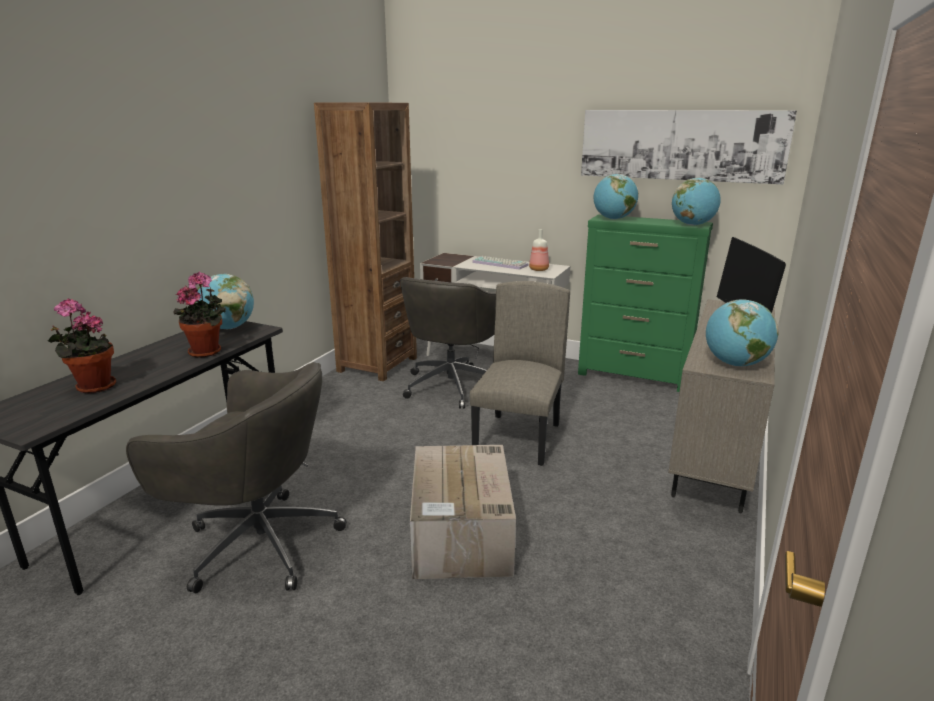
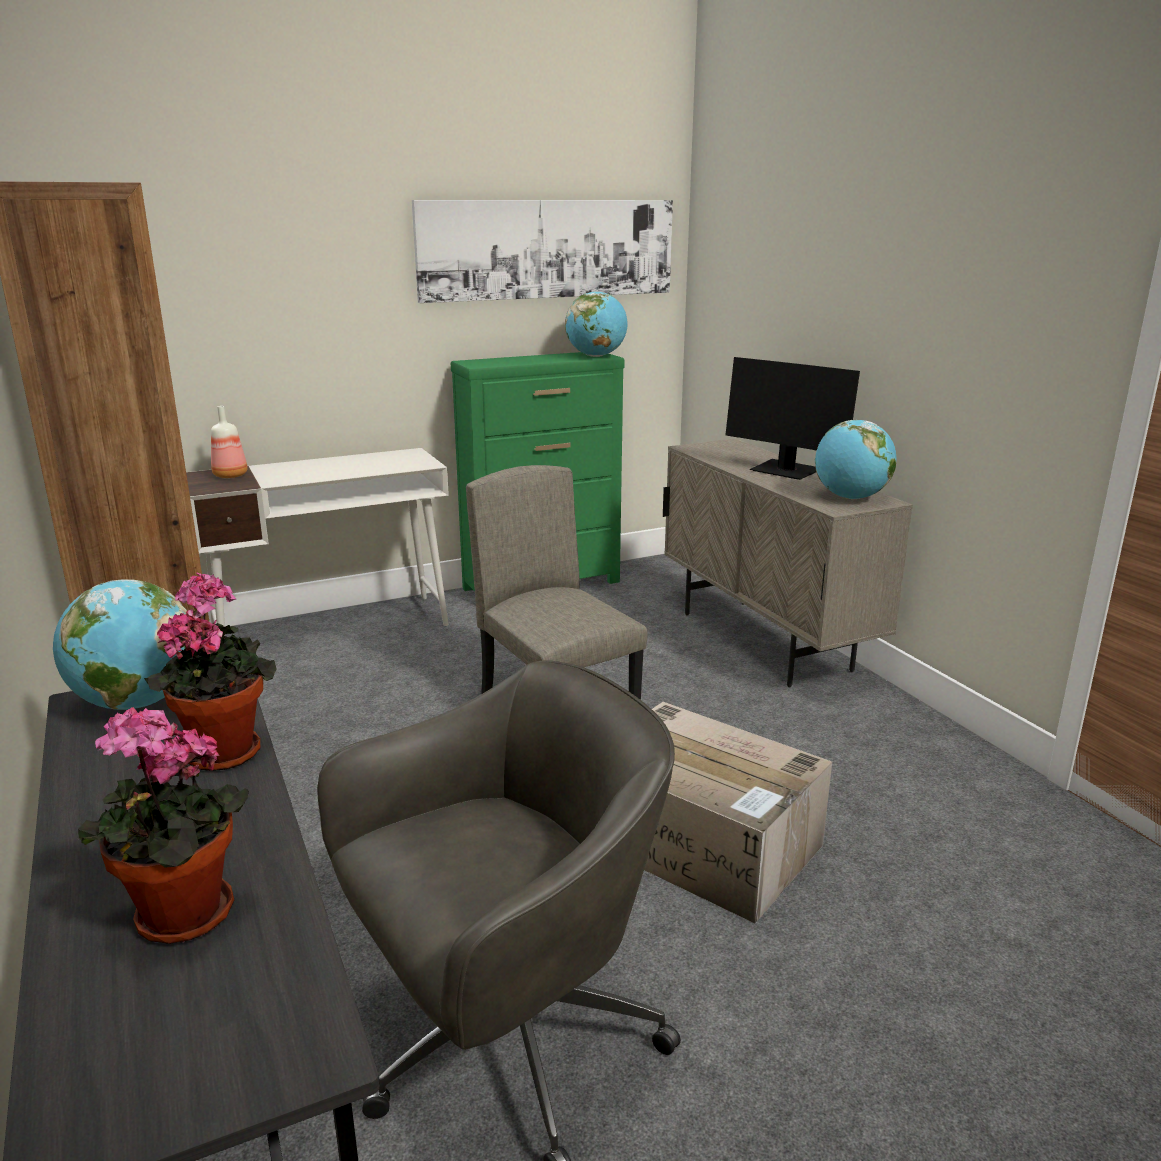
camera: 50 degrees left, 0 degrees up
(452, 385) = (347, 687): grey office chair -> none
(501, 264) = (323, 466): keyboard -> none
(539, 269) = (398, 461): bottle -> bottle (231, 475)
(613, 219) = (494, 363): globe -> none

